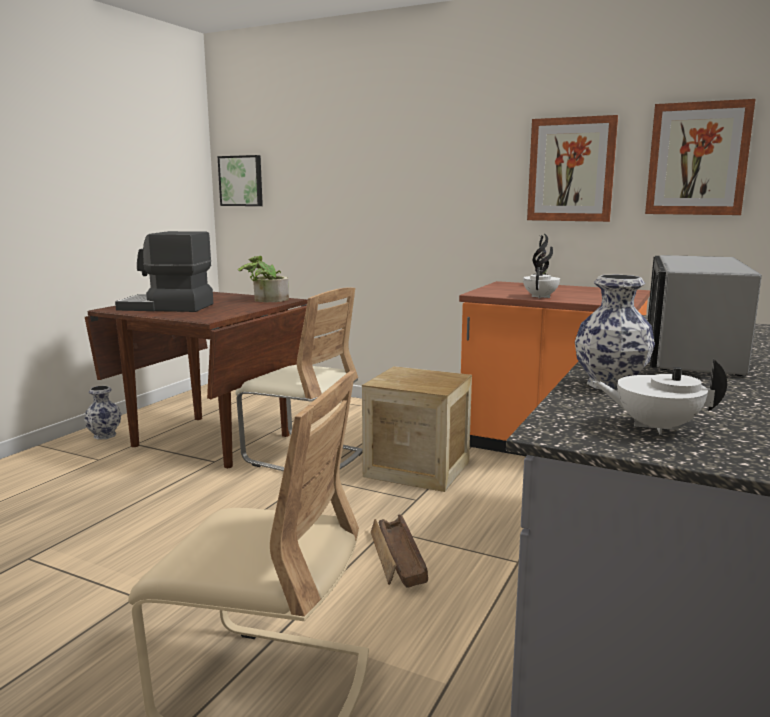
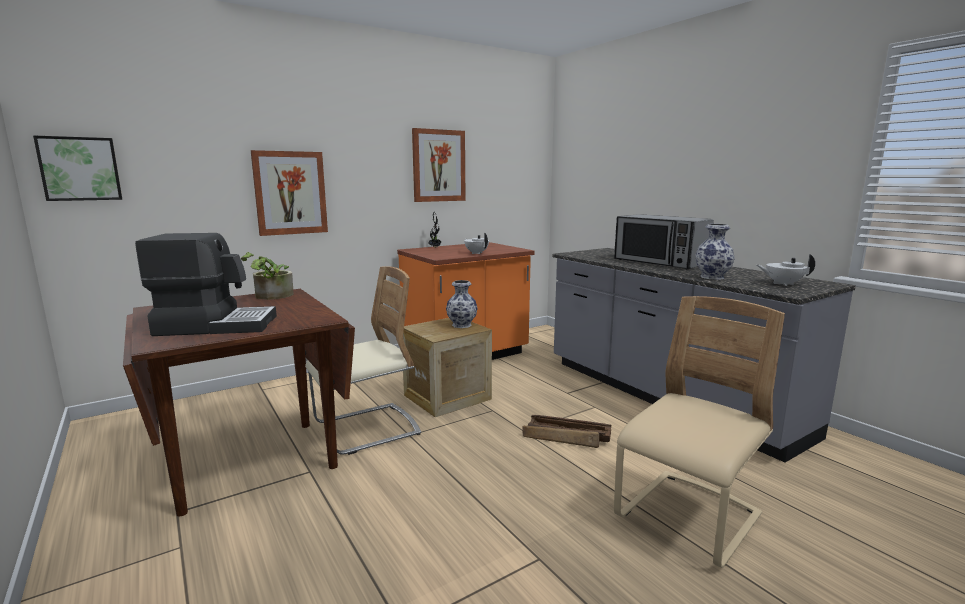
camera: 60 degrees left, 0 degrees up
(105, 435) = (102, 532): vase -> vase (461, 325)
(166, 307) = (216, 325): coffee machine -> coffee machine turned 135 degrees counterclockwise
(655, 427) = (783, 284): white teapot -> white teapot turned 60 degrees clockwise
(697, 159) = (503, 161): picture -> picture (290, 193)

